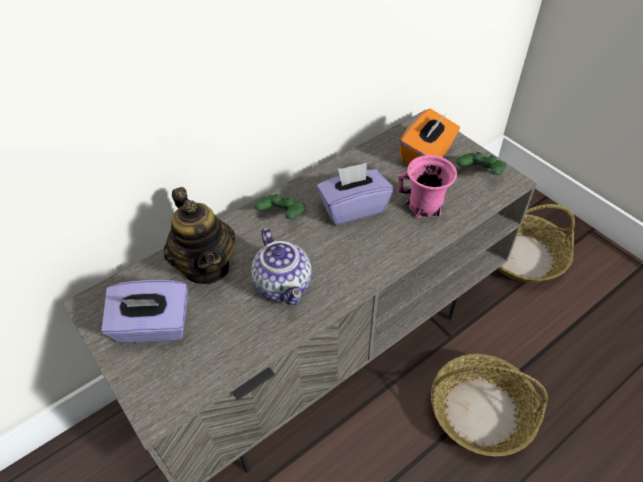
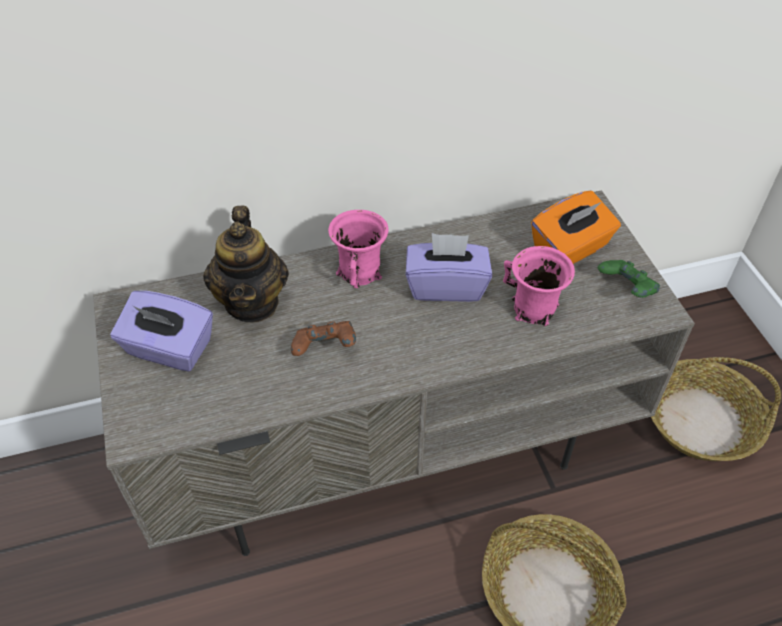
camera: 20 degrees right, 0 degrees up
(282, 216) = (360, 271): green game controller -> pink mug
(285, 285) = (325, 349): teapot -> brown game controller

